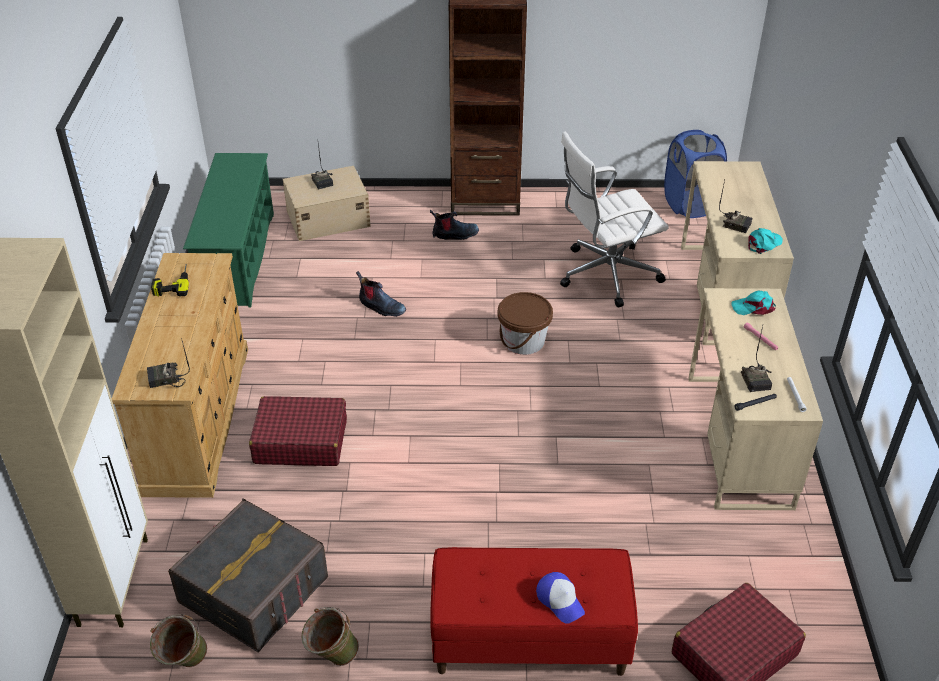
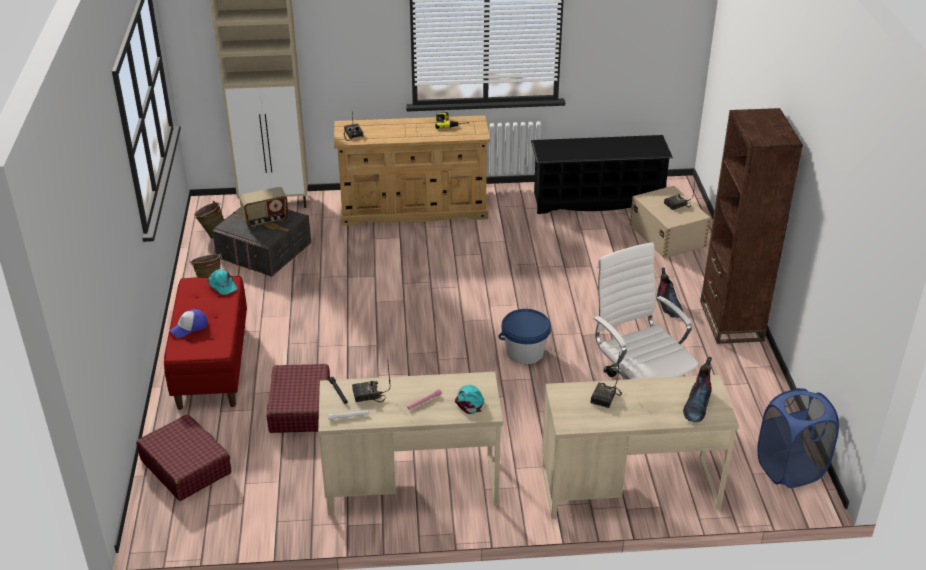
camera: 85 degrees right, 5 degrees down
(238, 258) = (597, 200): green shoe rack -> black shoe rack
(245, 549) = (266, 220): none -> radio
(300, 441) = (394, 252): red suitcase -> red suitcase (300, 407)
(381, 307) = (552, 274): boot -> boot (697, 404)
(523, 341) = (525, 352): brown bucket -> blue bucket
(763, 244) = (575, 415): turquoise cap -> turquoise cap (222, 285)

